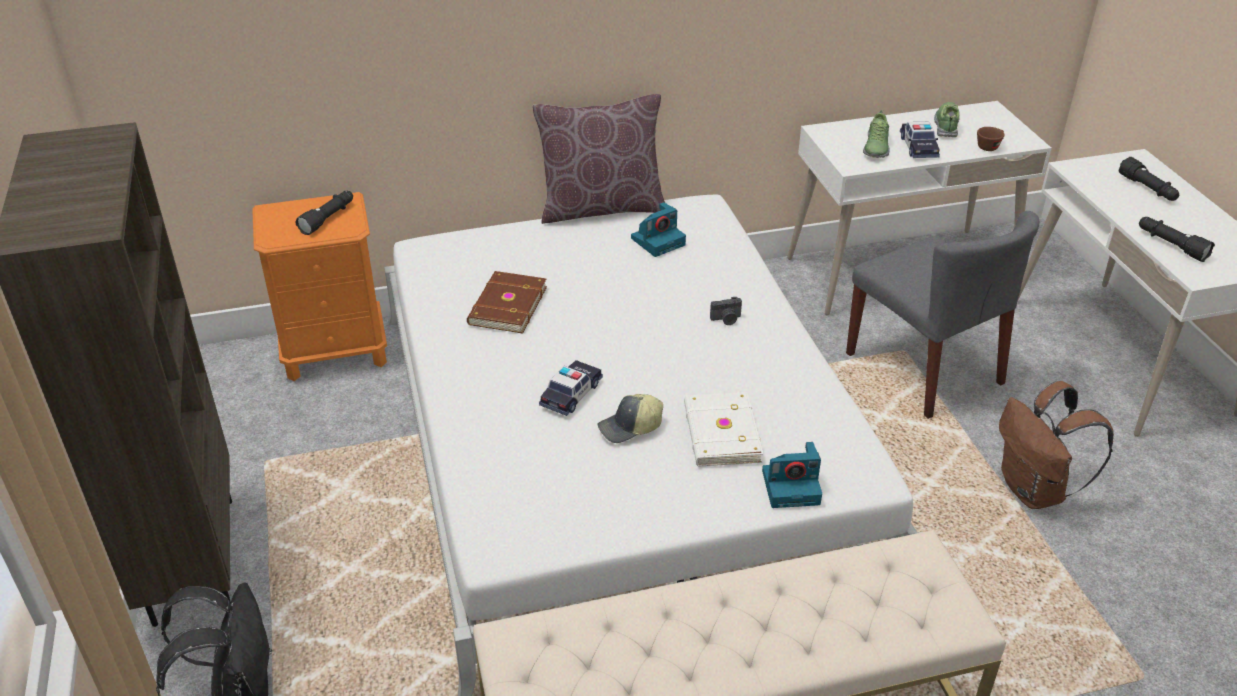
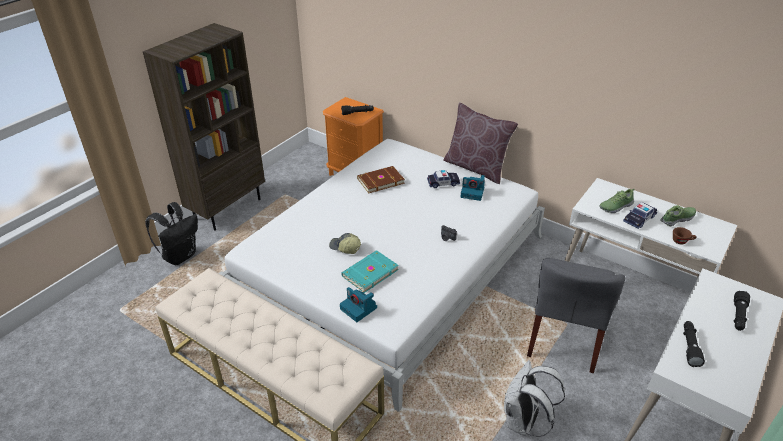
camera: 50 degrees right, 0 degrees up
(571, 394) = (346, 223): toy car -> toy car (443, 183)
(720, 433) = (369, 272): white book -> turquoise book
(1035, 491) = (523, 422): brown backpack -> white backpack

